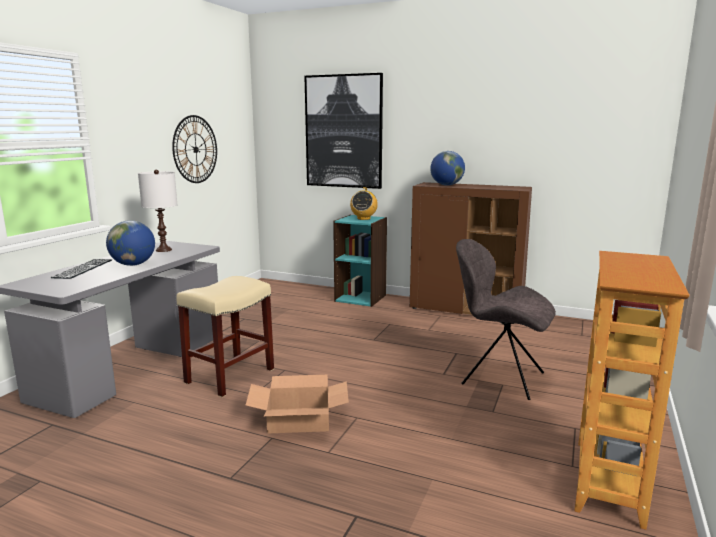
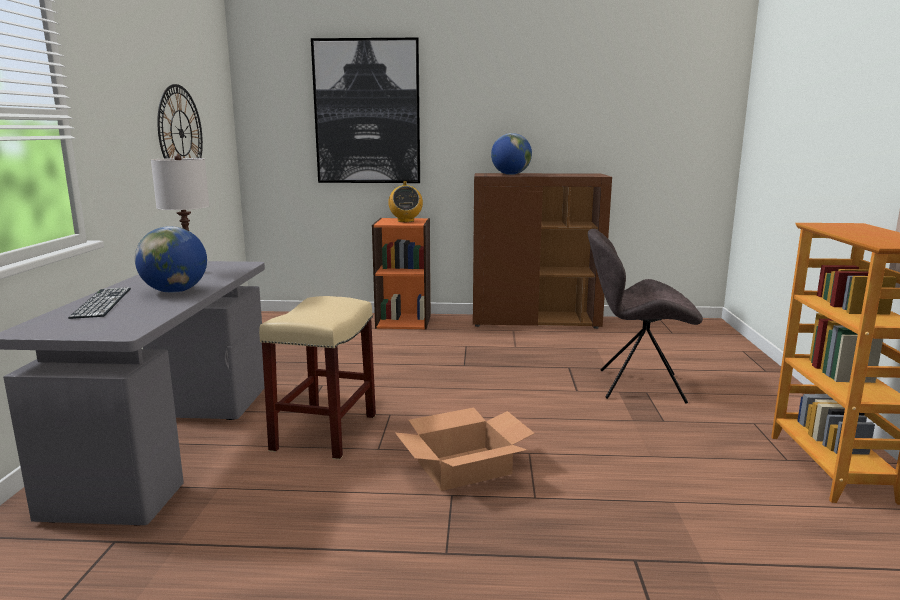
camera: 20 degrees left, 0 degrees up
(361, 298) = (404, 321): turquoise bookcase -> orange bookcase

